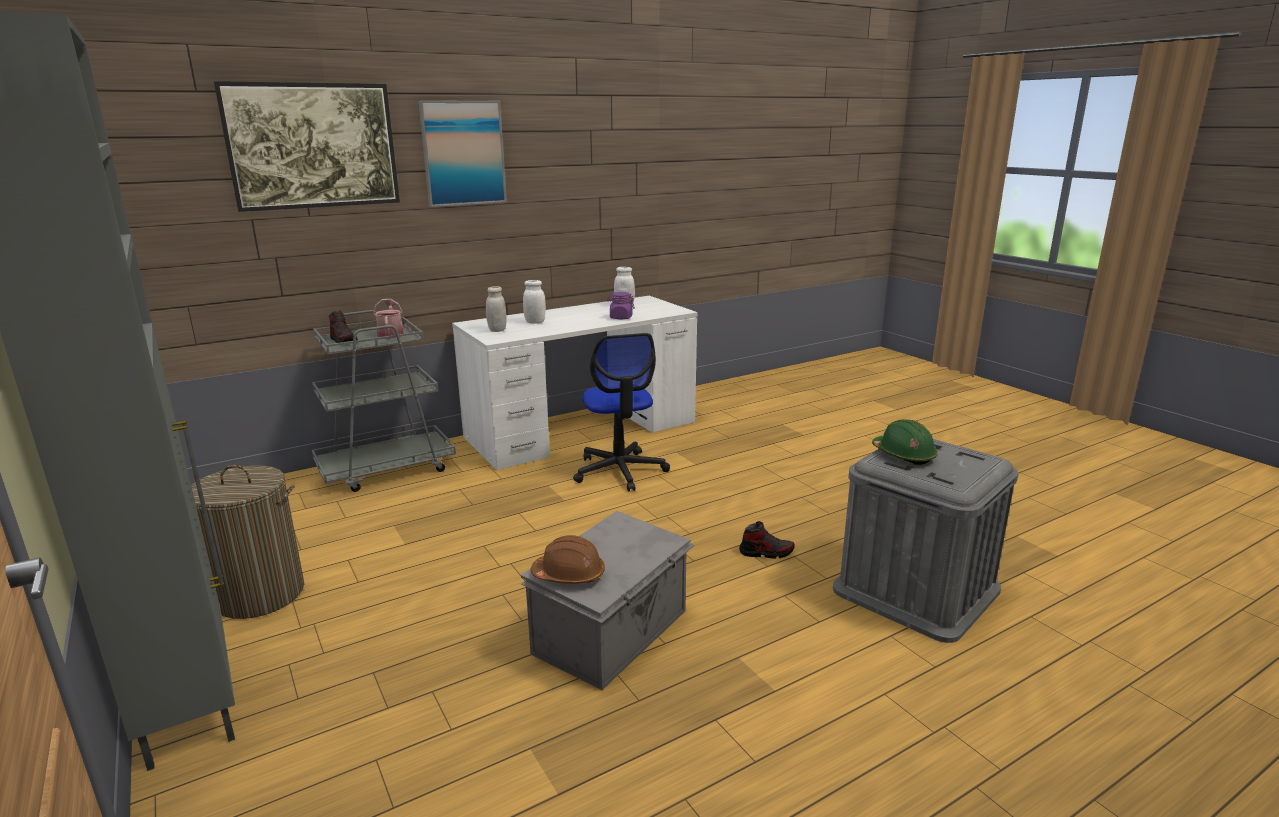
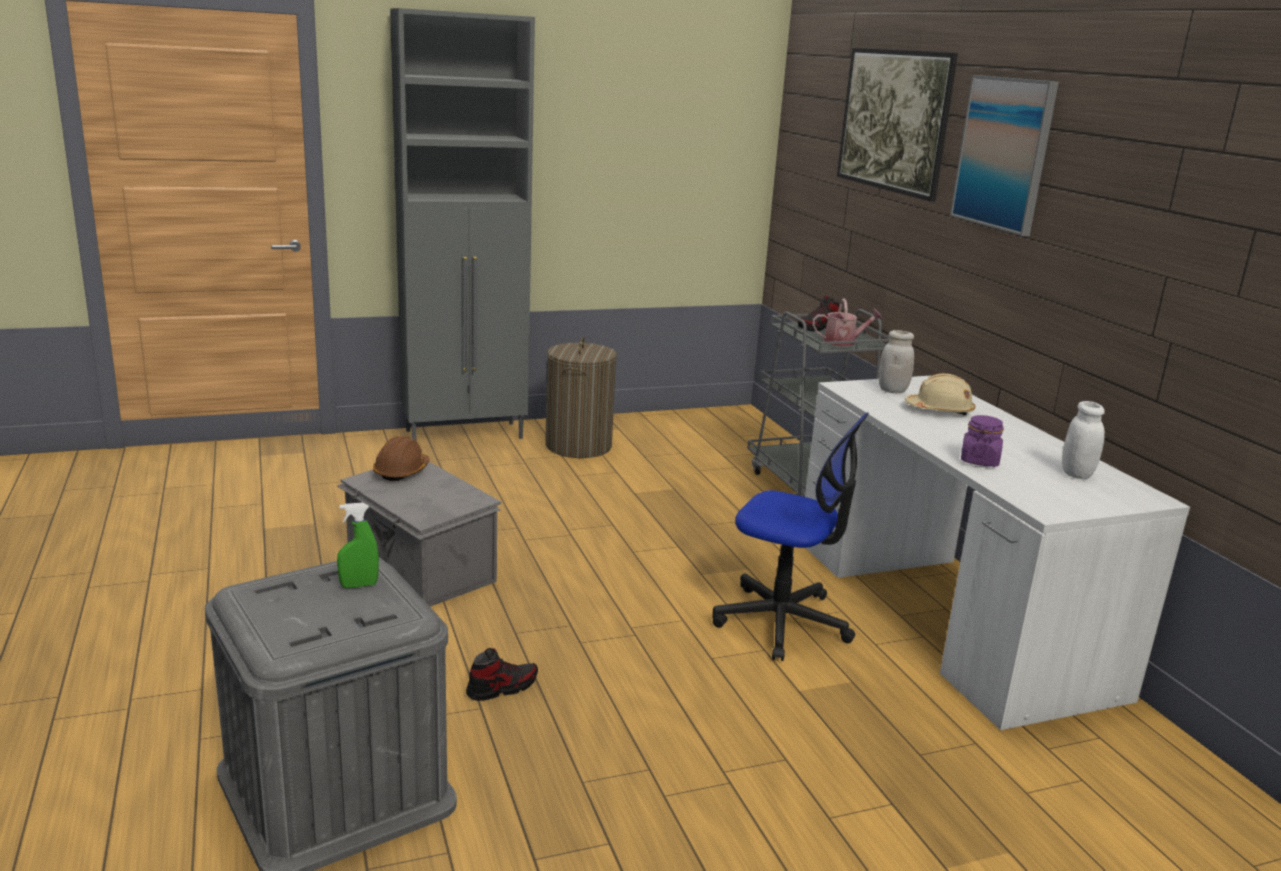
camera: 100 degrees right, 0 degrees up
(535, 322) = (940, 410): white jar -> beige hard hat
(620, 471) = (782, 622): office chair -> office chair turned 150 degrees counterclockwise
(766, 552) = (502, 688): shoe -> shoe turned 135 degrees counterclockwise
(903, 455) = (359, 585): green hard hat -> green spray bottle

